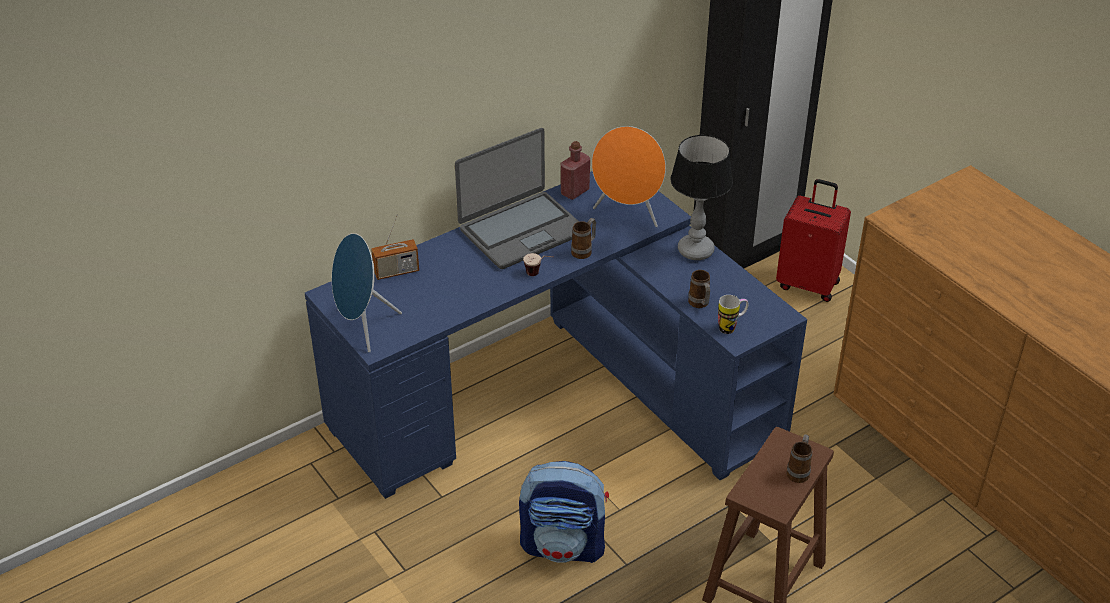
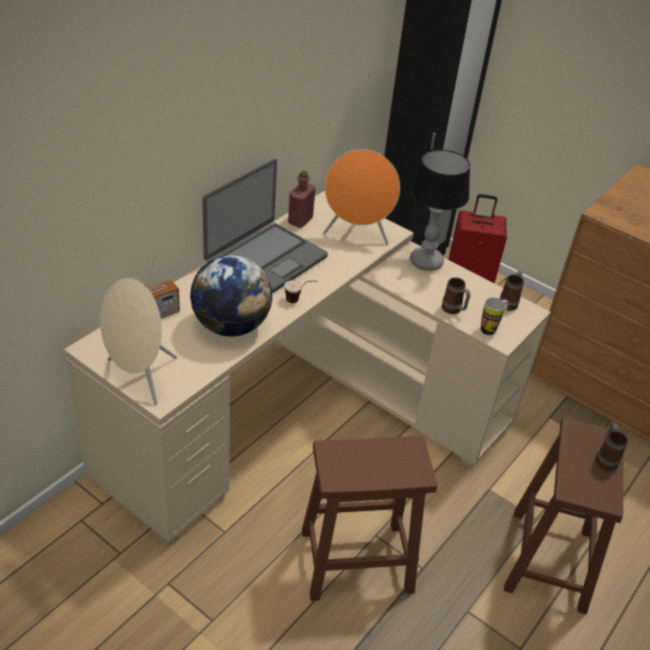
camera: 20 degrees left, 0 degrees up
(362, 327) = (139, 378): blue speaker -> beige speaker
(463, 291) = (231, 326): none -> globe
(559, 396) = (301, 411): blue desk -> beige desk
(564, 545) = (358, 560): backpack -> brown stool
(584, 251) = (332, 273): mug -> mug (509, 302)

